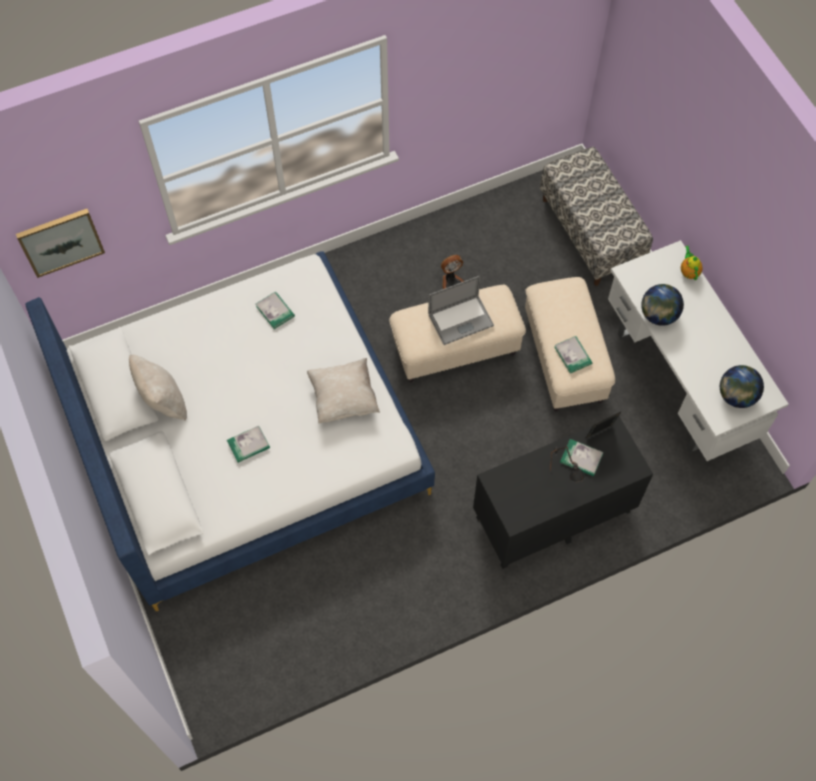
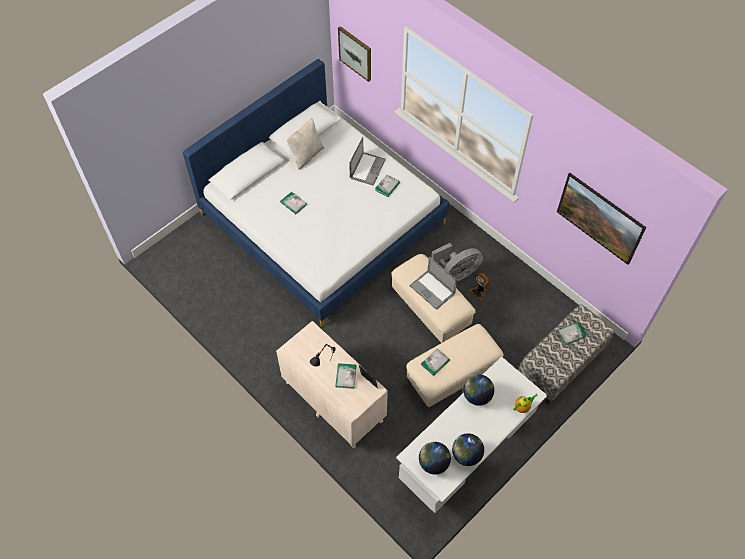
camera: 70 degrees right, 5 degrees down
(230, 325) = (367, 169): none -> laptop
(343, 398) = (342, 240): beige pillow -> none
(411, 296) = (456, 273): none -> grey fan
(513, 73) = (596, 227): none -> picture
(552, 514) = (333, 401): black dresser -> beige dresser
(583, 191) = (571, 333): none -> book
(735, 356) = (466, 455): none -> globe

